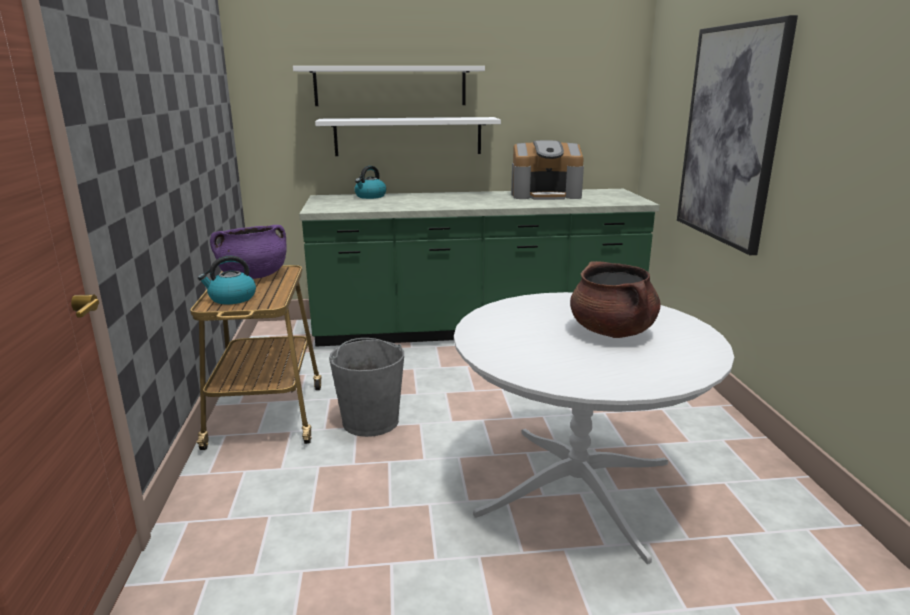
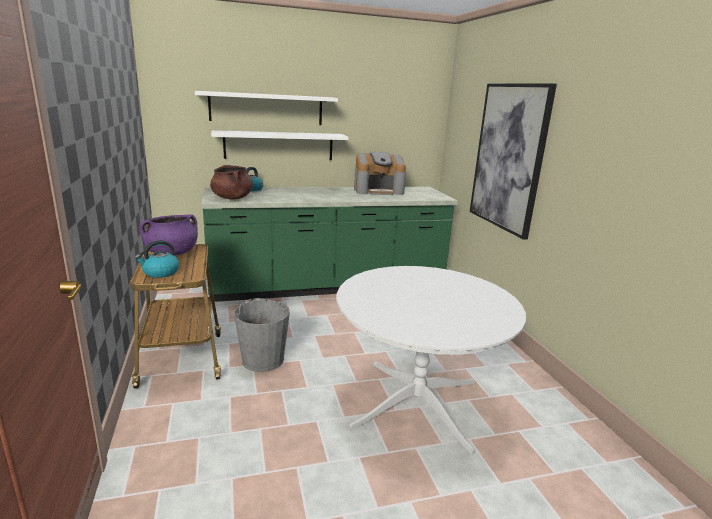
camera: 10 degrees left, 0 degrees up
(612, 332) = (444, 296): brown cooking pot -> brown cooking pot (232, 198)

